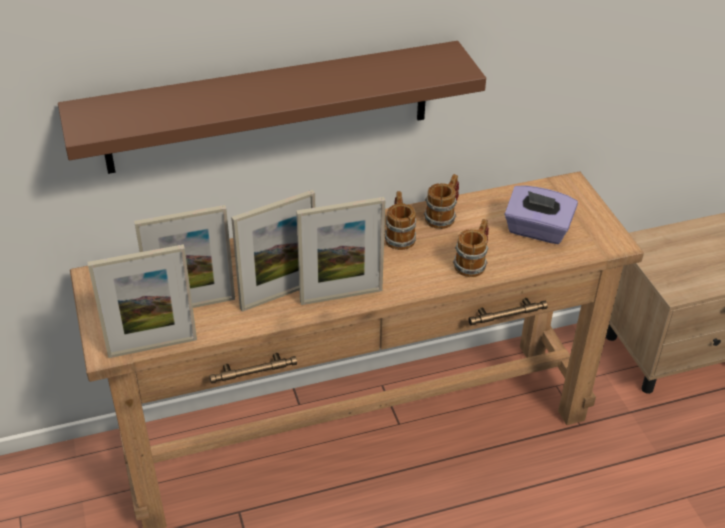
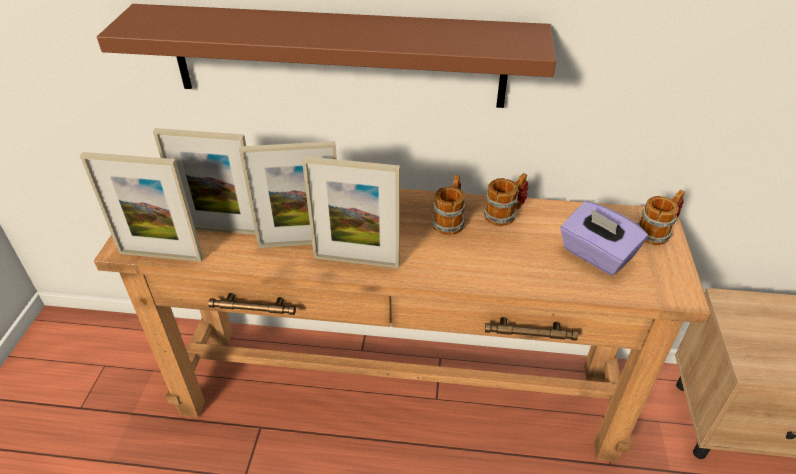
camera: 25 degrees right, 0 degrees up
(473, 263) = (507, 268): mug -> mug (657, 232)

